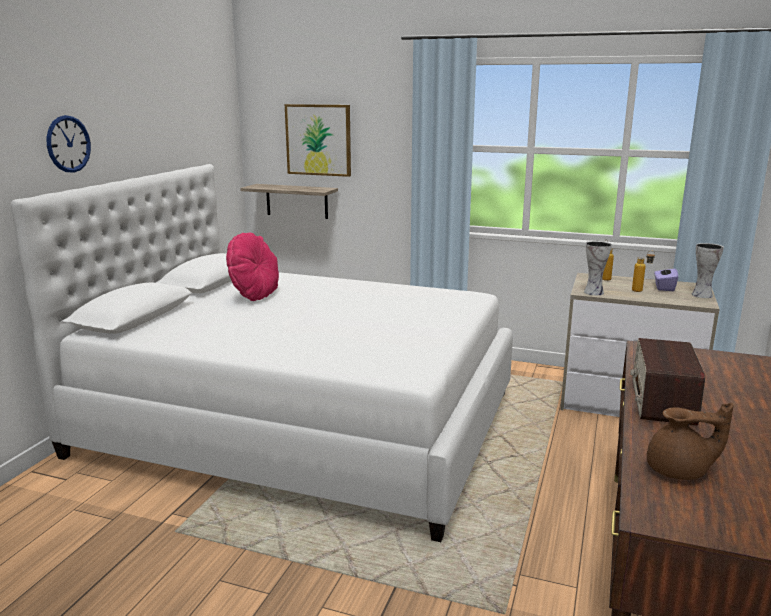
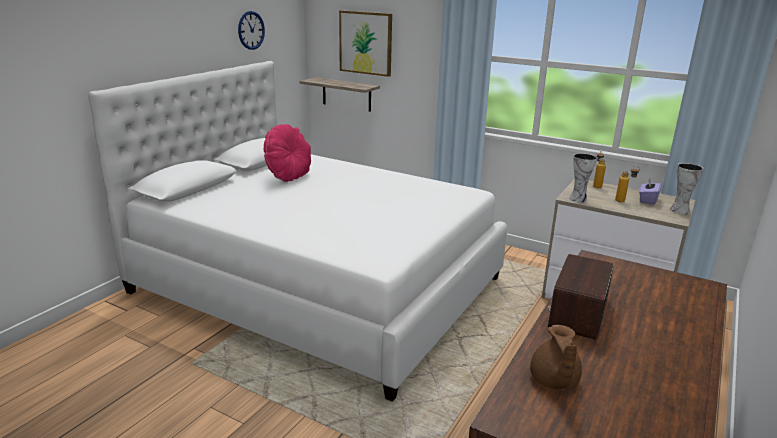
camera: 10 degrees right, 5 degrees up
(68, 144) = (142, 45): wall clock -> wall clock (251, 30)
(679, 471) = (553, 381): brown teapot -> brown teapot turned 75 degrees clockwise

